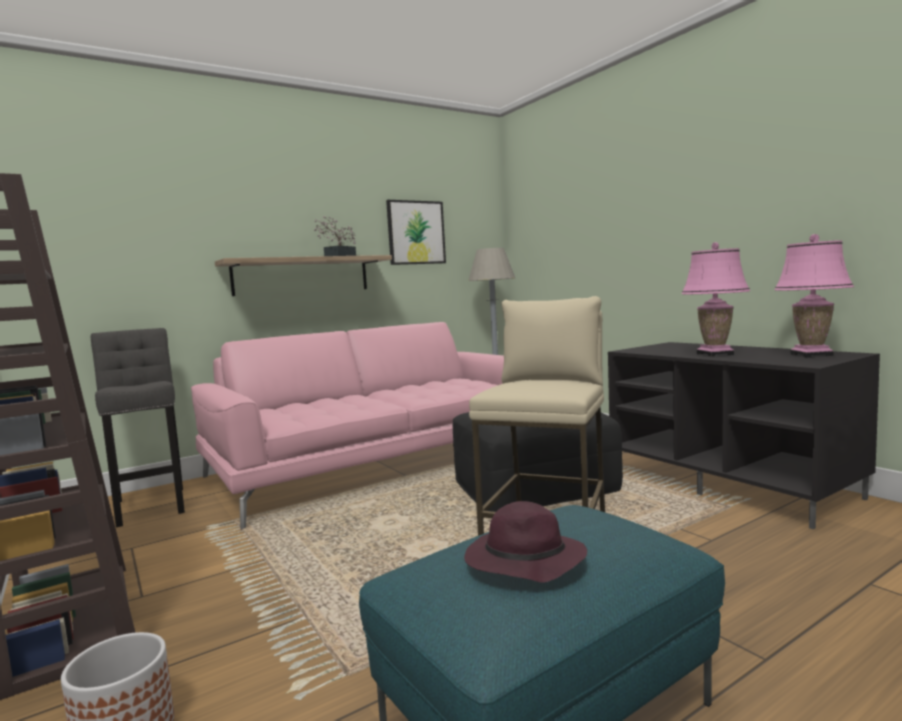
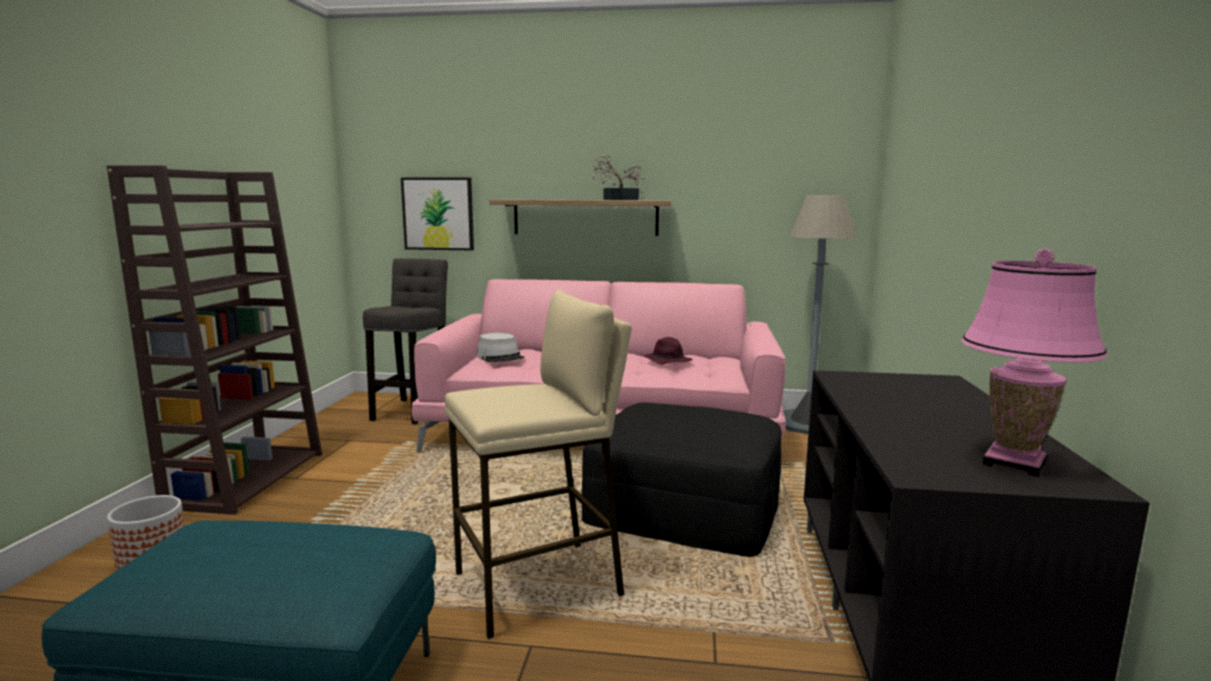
camera: 40 degrees right, 5 degrees up
(288, 411) = (500, 357): none -> grey hat
(416, 232) = (732, 170): picture -> picture (438, 214)
(523, 562) = (216, 553): purple hat -> purple hat (667, 361)
(715, 354) = (898, 415): pink table lamp -> none

